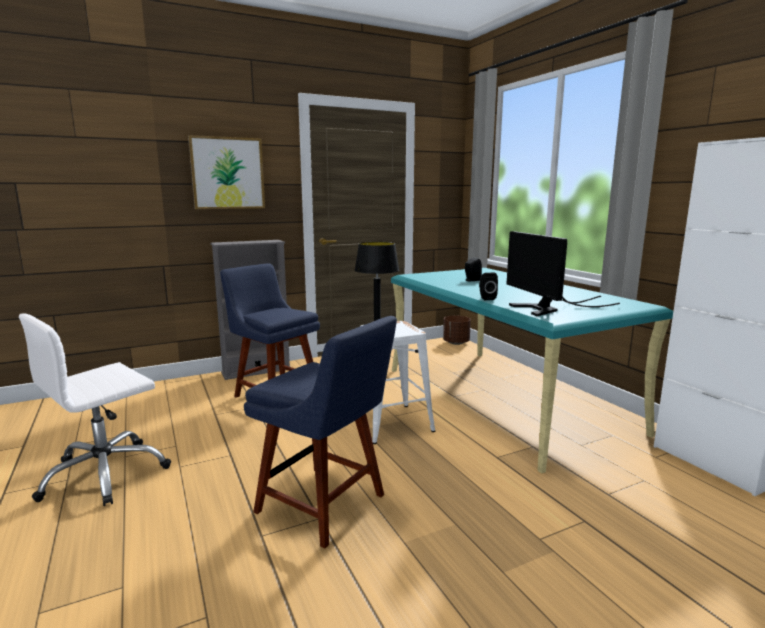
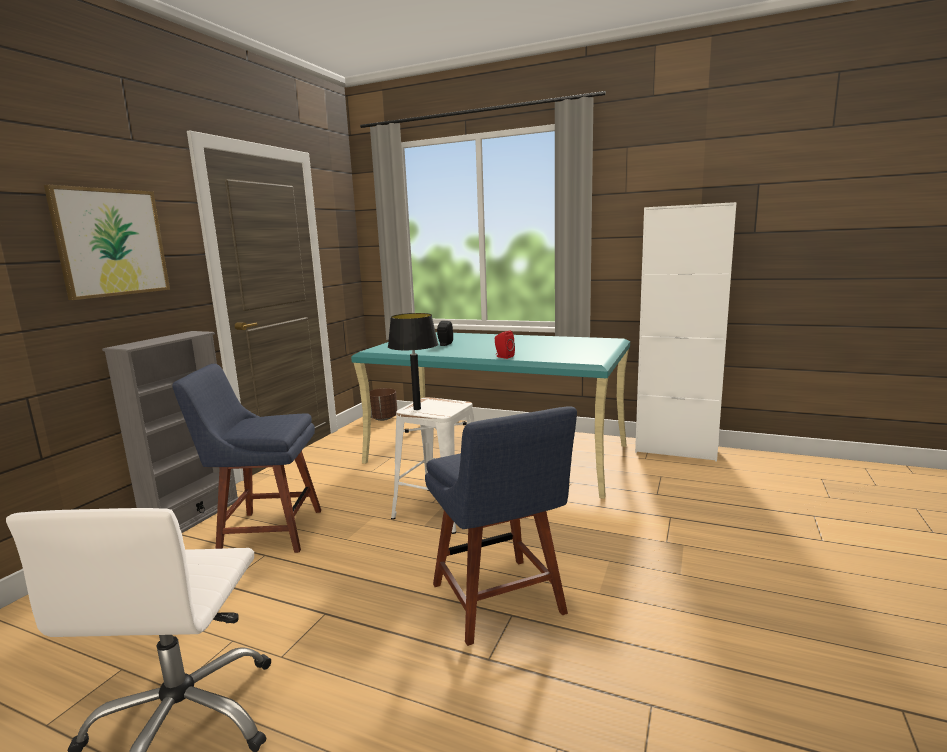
camera: 40 degrees left, 0 degrees up
(326, 505) = (500, 602): blue chair -> blue chair turned 75 degrees clockwise
(486, 298) = (503, 357): black speaker -> red speaker
(548, 308) = (568, 355): monitor -> none

